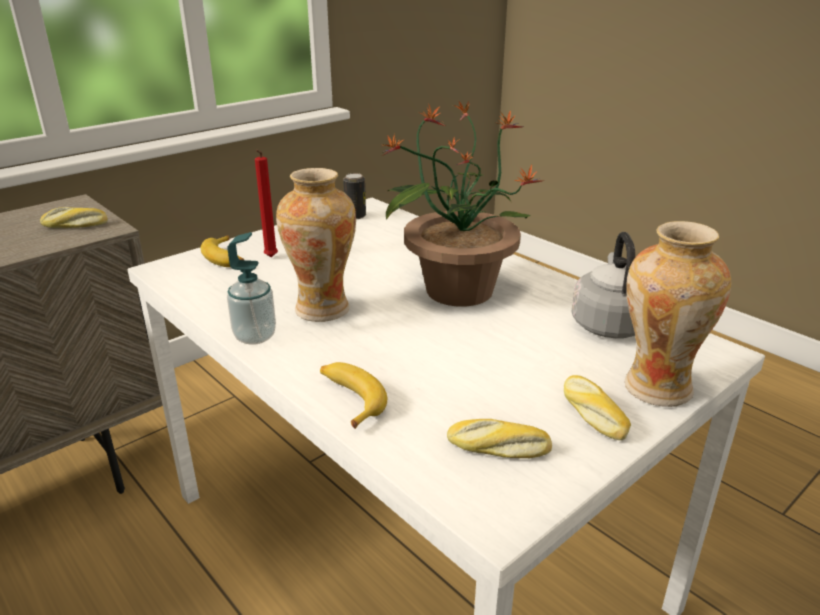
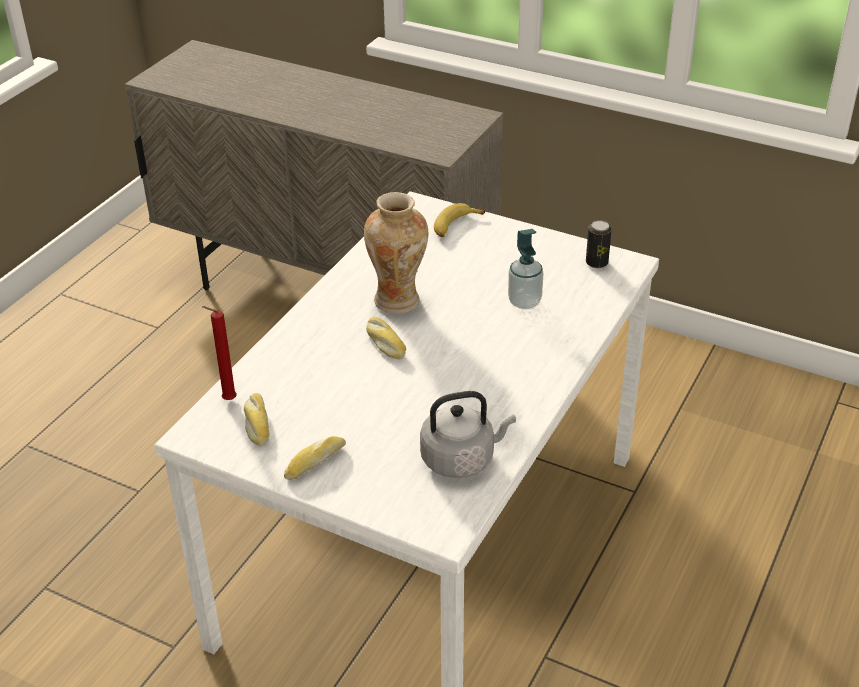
camera: 70 degrees right, 10 degrees up
(75, 226) = (436, 138): bread -> bread (384, 343)
(255, 336) = (341, 284): soap dispenser -> soap dispenser (524, 302)
(270, 258) = (469, 247): red candle -> red candle (227, 400)
(349, 399) = (284, 348): banana -> none
(457, 290) = (474, 361): potted plant -> none
(655, 388) = (366, 493): vase -> none

